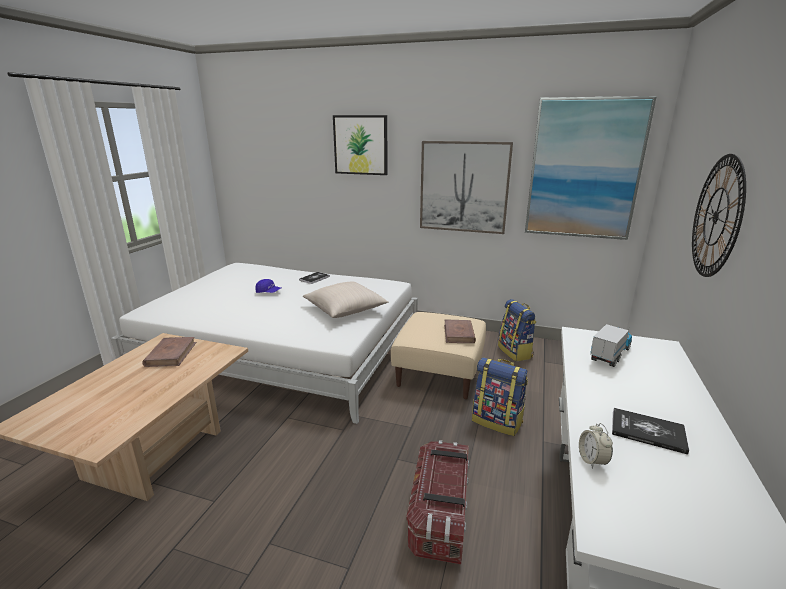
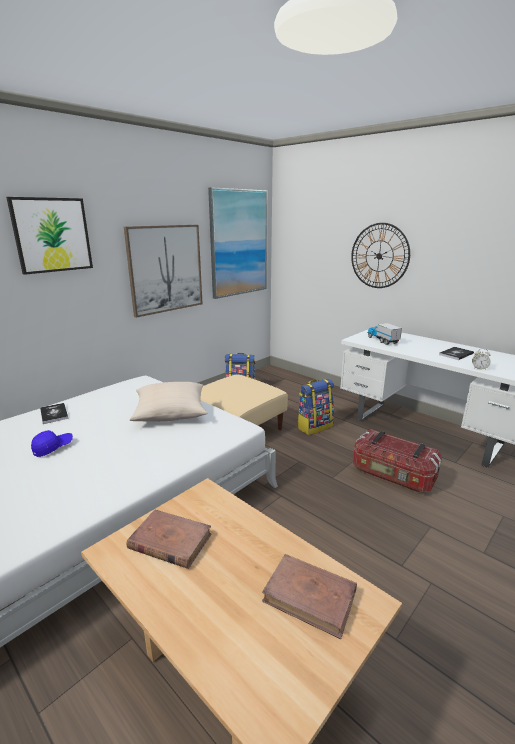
camera: 65 degrees left, 0 degrees up
(459, 334) = (253, 385): brown book -> brown book (310, 596)

